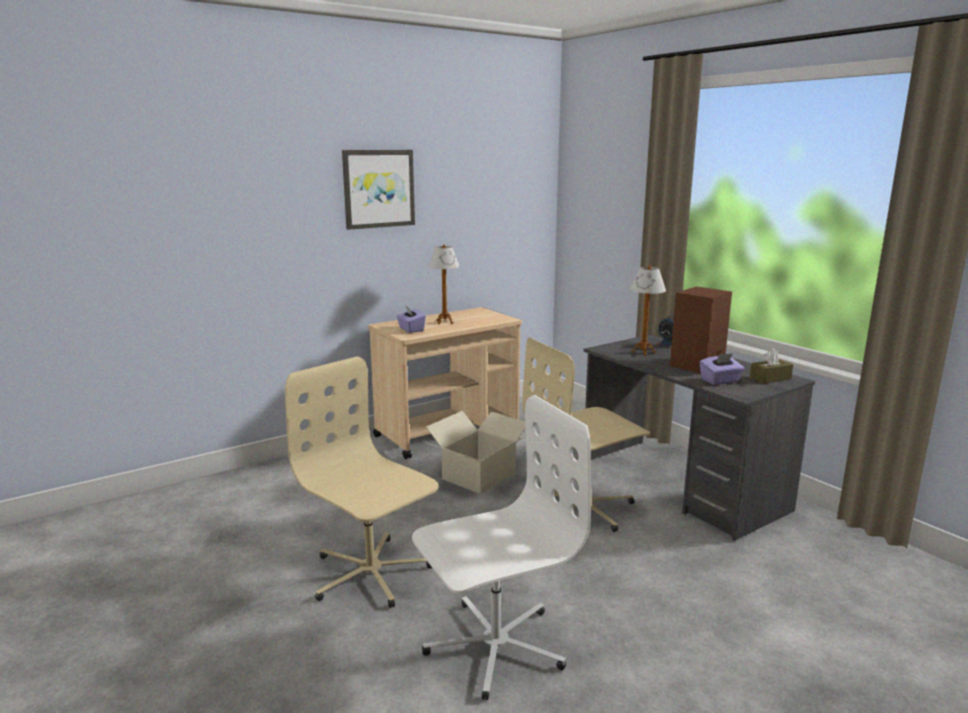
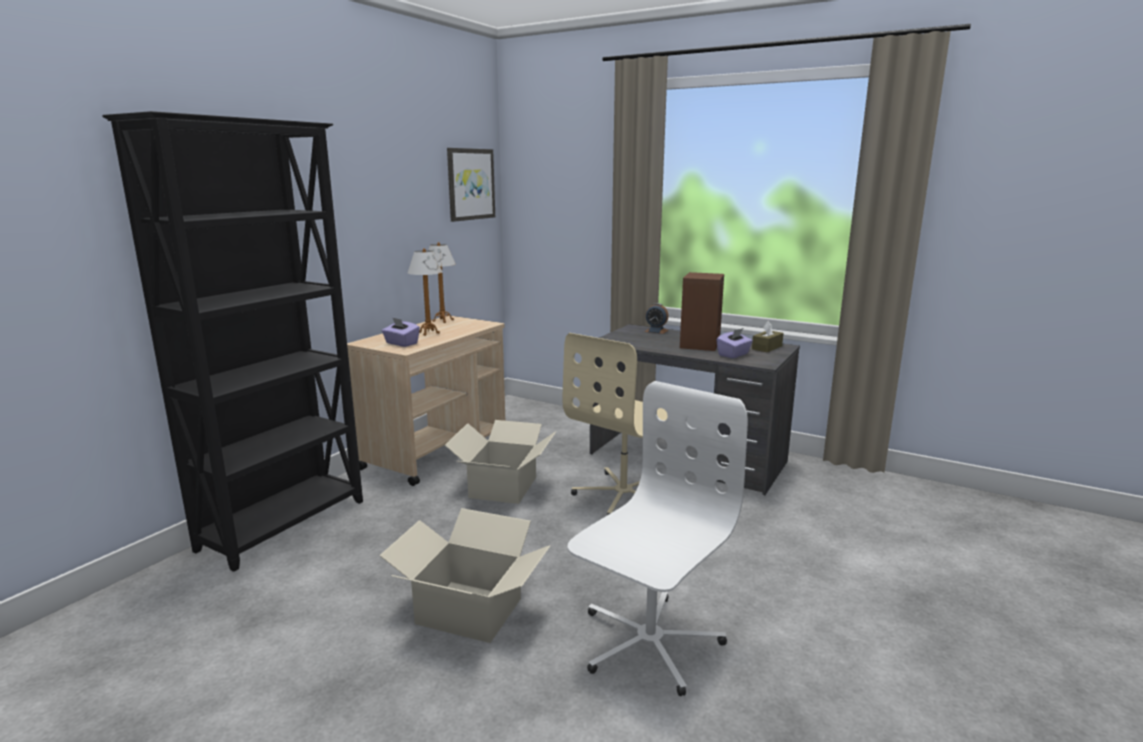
camera: 25 degrees left, 0 degrees up
(290, 471) = (286, 525): none -> black bookcase
(370, 573) = (469, 610): beige office chair -> cardboard box
(378, 188) = (344, 189): picture -> picture (470, 184)
(643, 352) = (643, 339): table lamp -> table lamp (443, 320)

